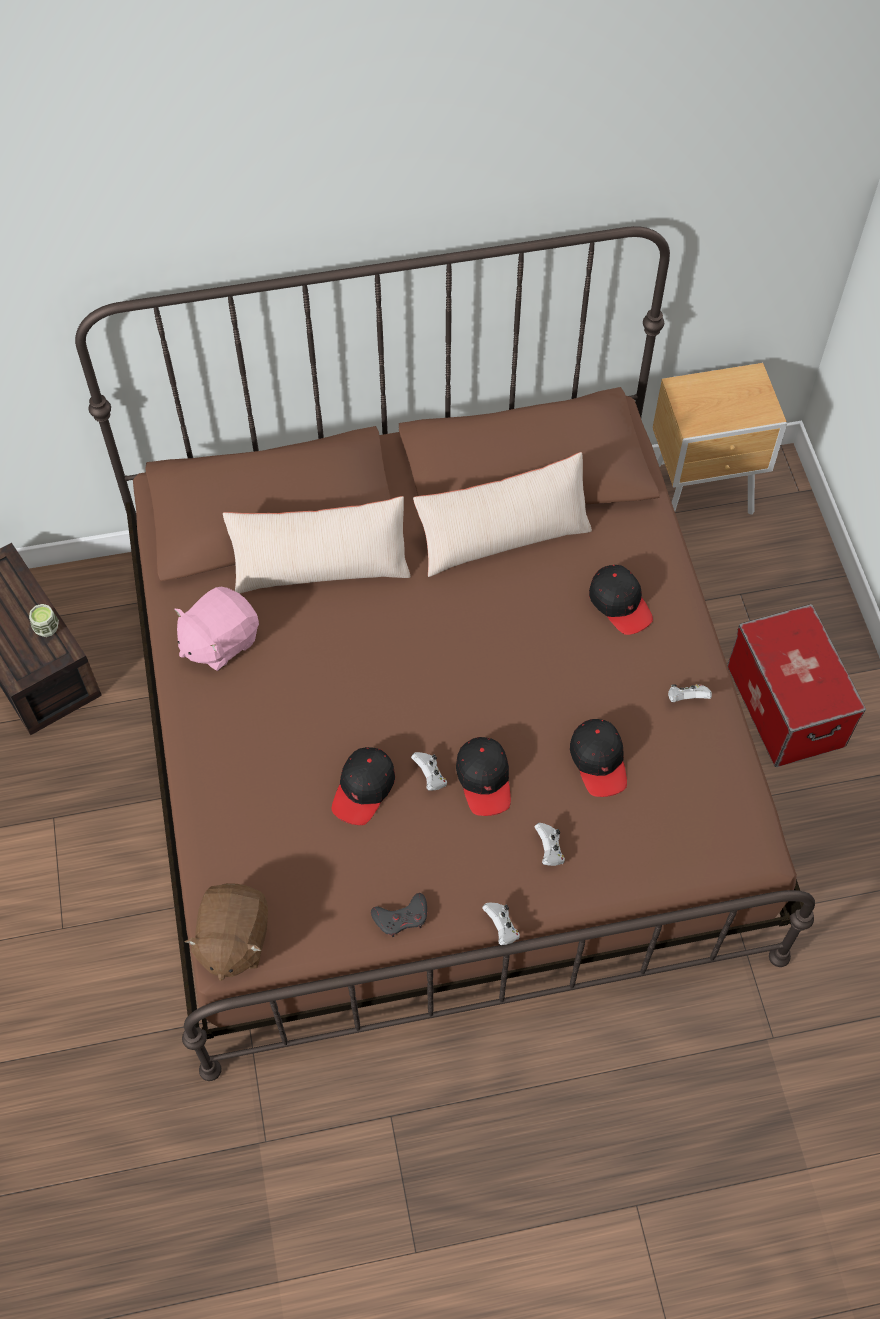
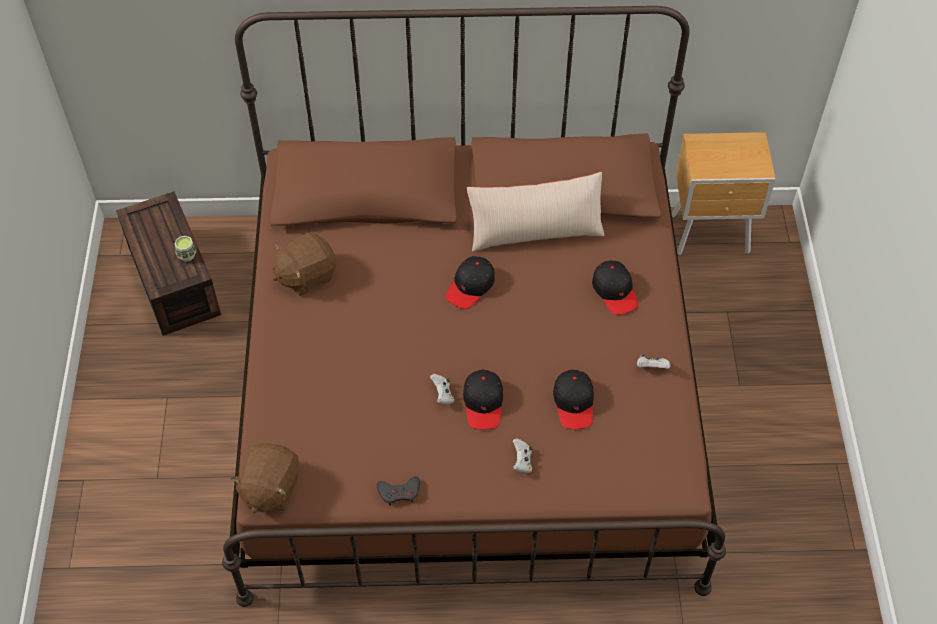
camera: 10 degrees right, 5 degrees down
(219, 641) = (306, 275): pink plush toy -> brown plush toy
(321, 568) = (392, 234): beige pillow -> none
(364, 789) = (391, 396): black cap -> black cap (470, 286)
(501, 928) = (473, 511): white game controller -> none
(786, 705) = (746, 400): storage box -> none

